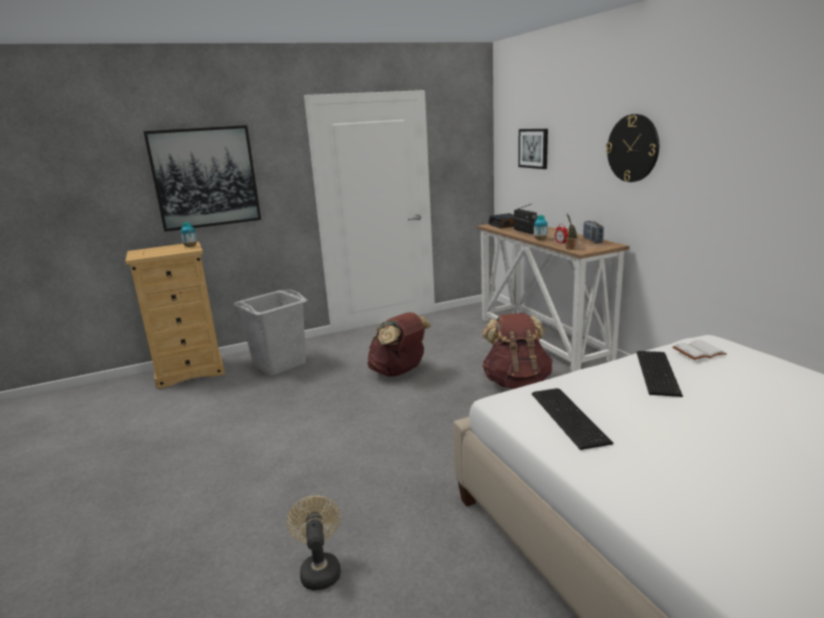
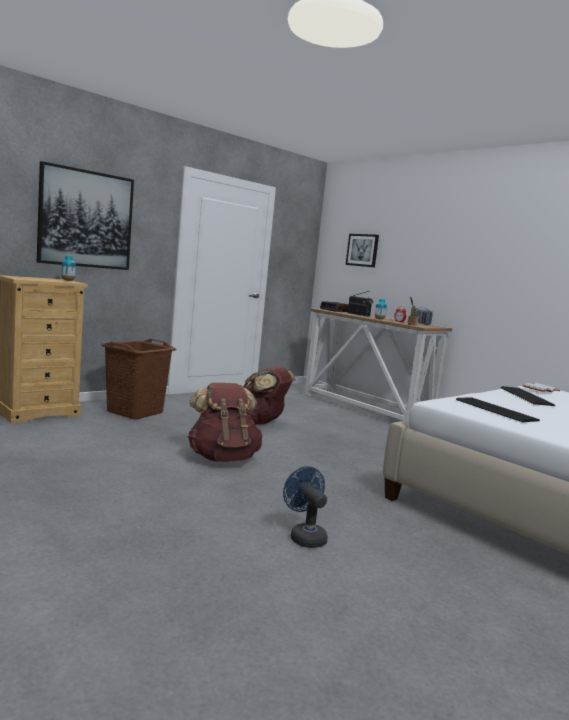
camera: 20 degrees left, 10 degrees down
(280, 364) = (135, 412): grey laundry basket -> brown laundry basket
(320, 569) = (304, 536): beige fan -> blue fan
(516, 382) = (367, 433): brown backpack -> brown backpack (223, 458)
(633, 148) = (459, 253): wall clock -> none

